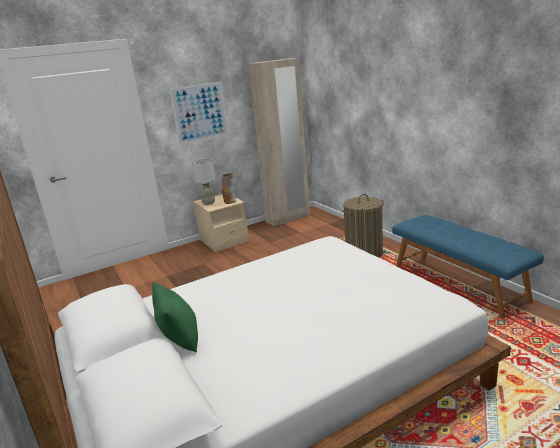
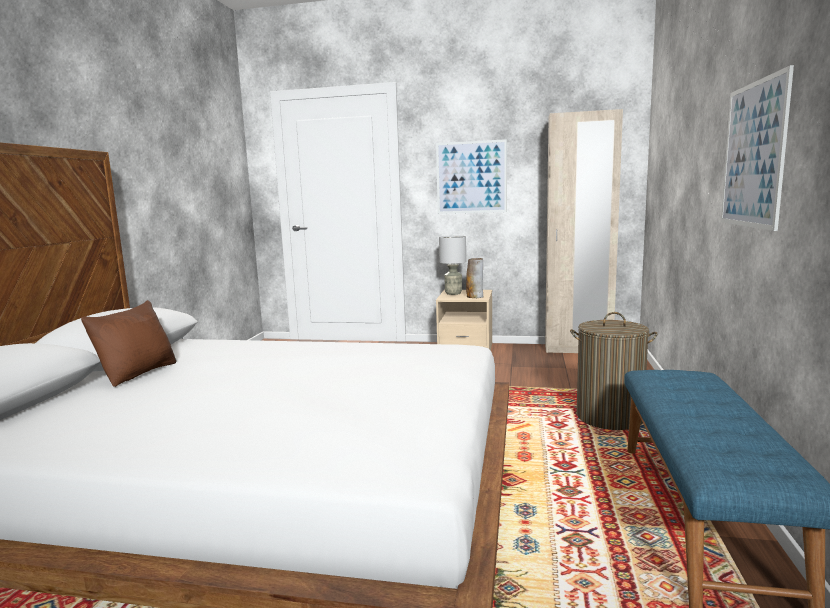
camera: 40 degrees right, 10 degrees down
(180, 339) = (138, 373): green pillow -> brown pillow
(444, 106) = (753, 155): none -> picture

